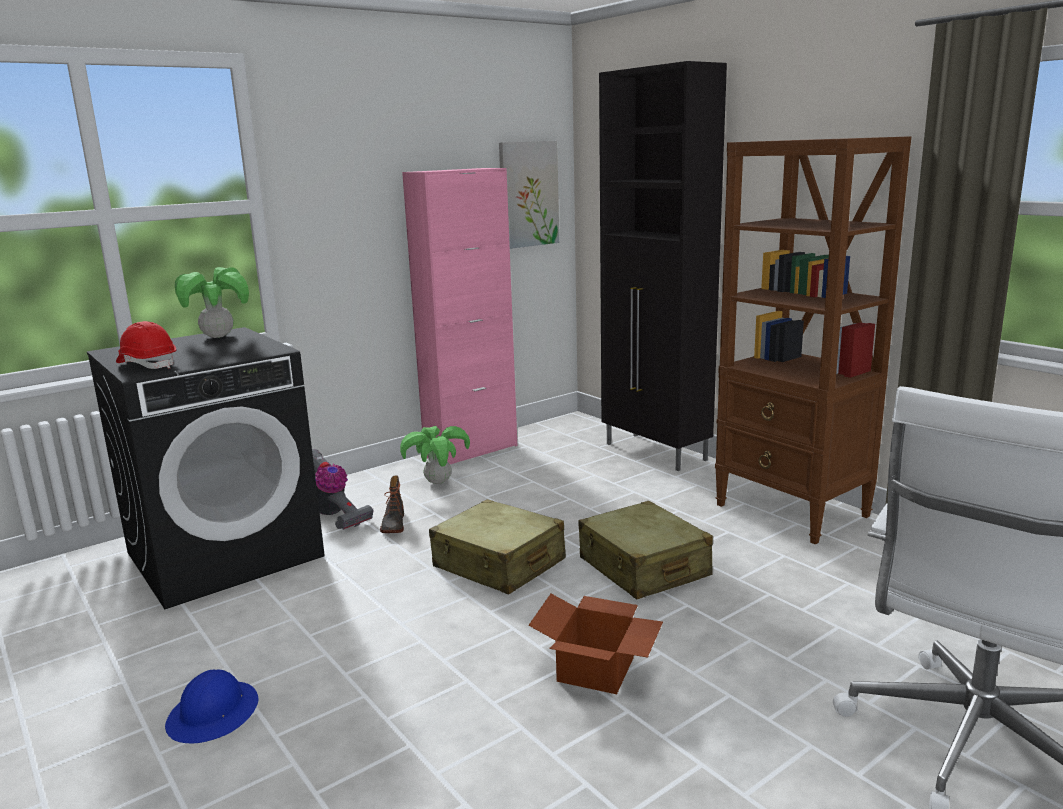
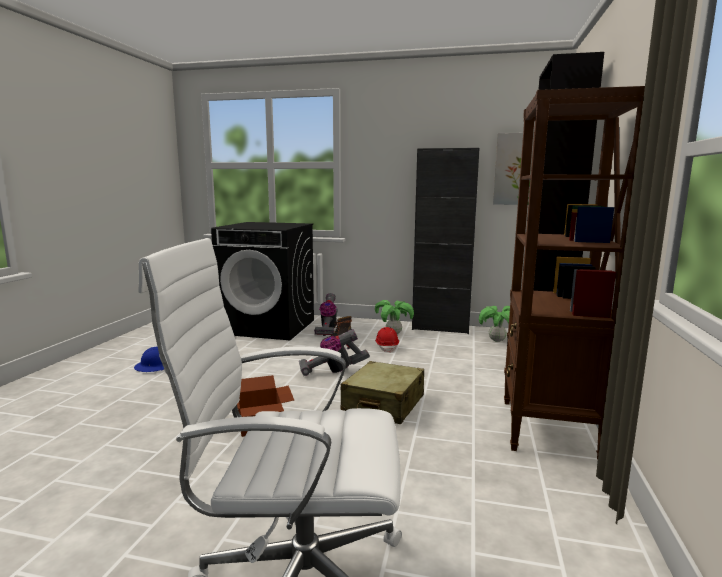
camera: 50 degrees right, 5 degrees down
(148, 364) = (237, 225): red hard hat -> red hard hat (386, 347)
(218, 336) = (291, 224): potted plant -> potted plant (497, 340)
(471, 451) = (440, 328): pink cabinet -> black cabinet
(499, 564) = (333, 371): beige suitcase -> vacuum cleaner

